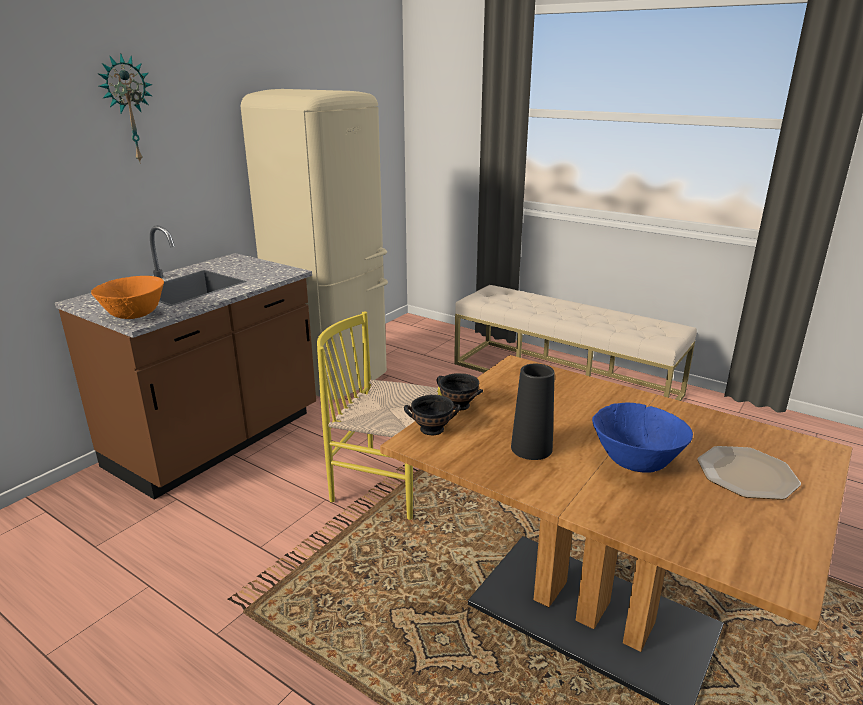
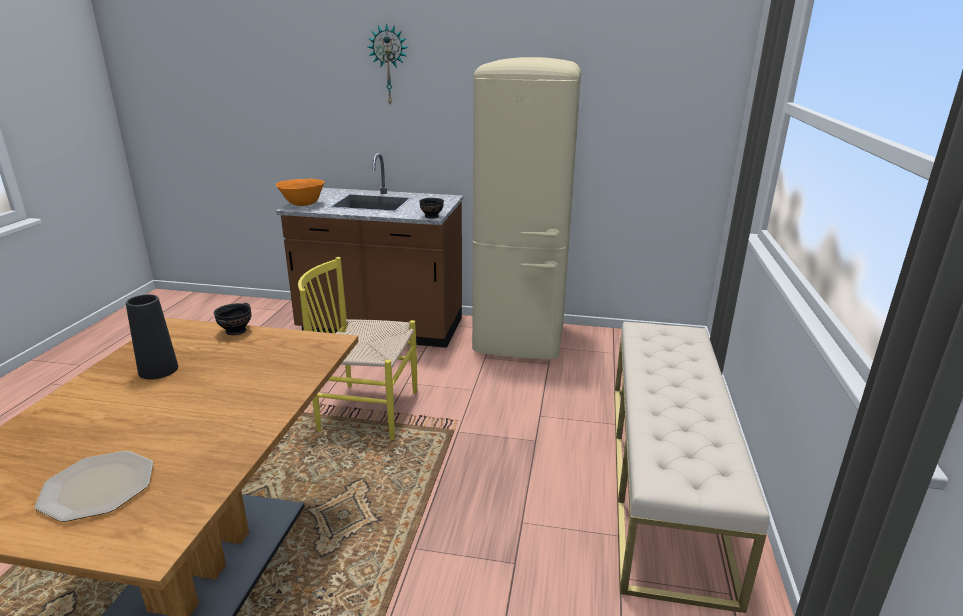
camera: 65 degrees right, 0 degrees up
(383, 481) = (364, 410): yellow chair -> yellow chair turned 75 degrees counterclockwise
(431, 429) = (191, 328): black bowl -> black bowl (432, 216)
(635, 463) = (128, 420): blue bowl -> none

